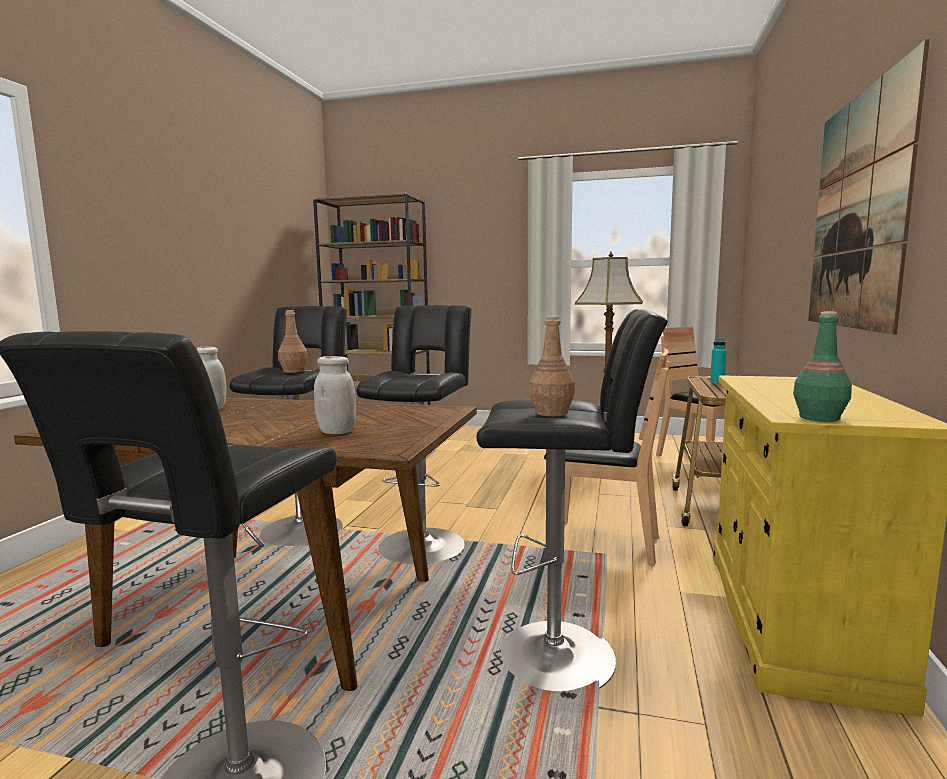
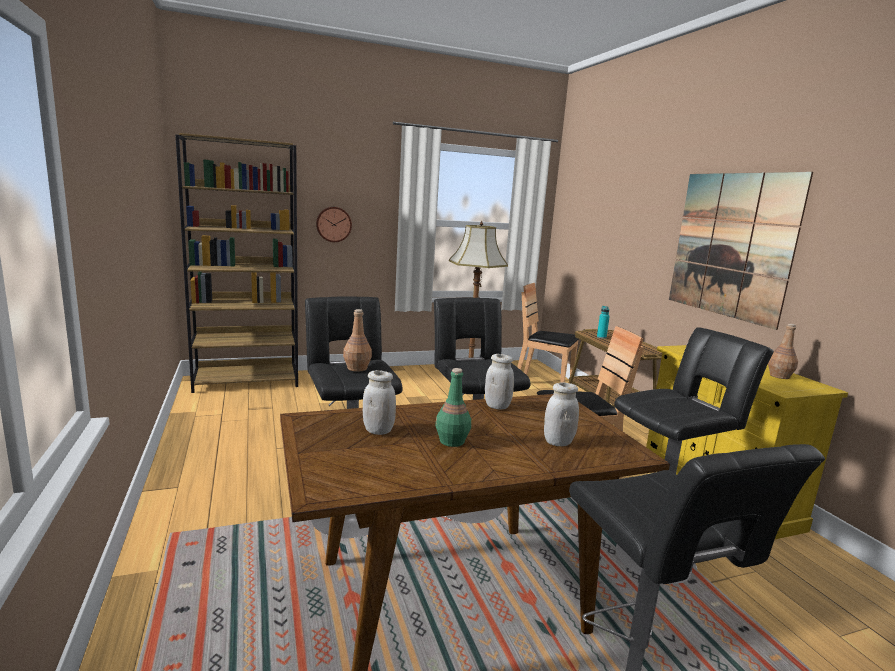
camera: 35 degrees left, 5 degrees up
(365, 407) = (497, 406): none -> white jar
(465, 273) = (333, 224): none -> wall clock
(552, 413) = (682, 405): brown bottle -> brown bottle (779, 376)
(819, 418) = (792, 390): green bottle -> green bottle (452, 441)

